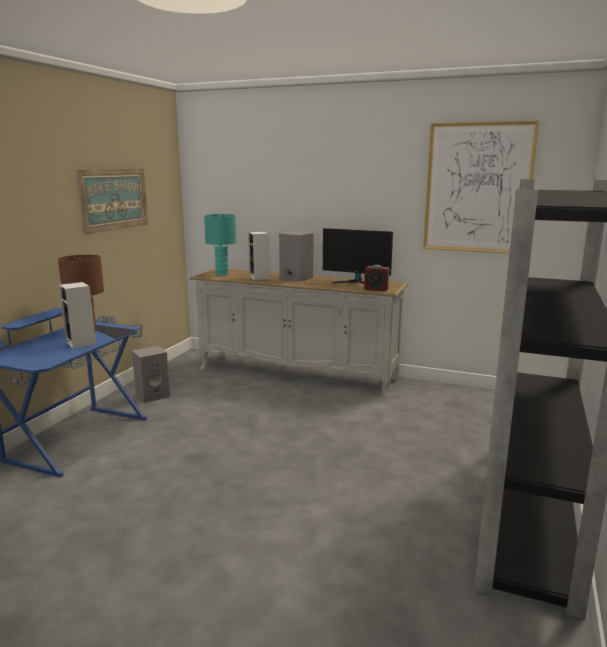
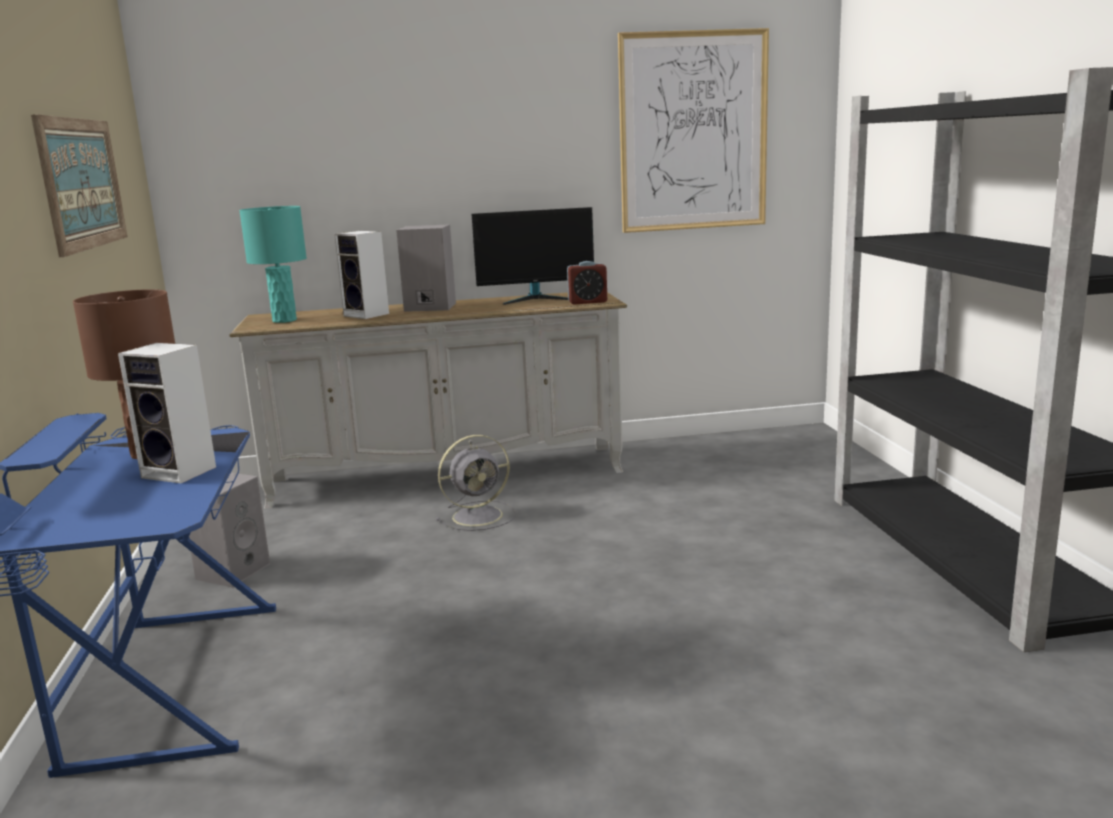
camera: 30 degrees left, 0 degrees up
(284, 400) = (479, 516): none -> grey fan

